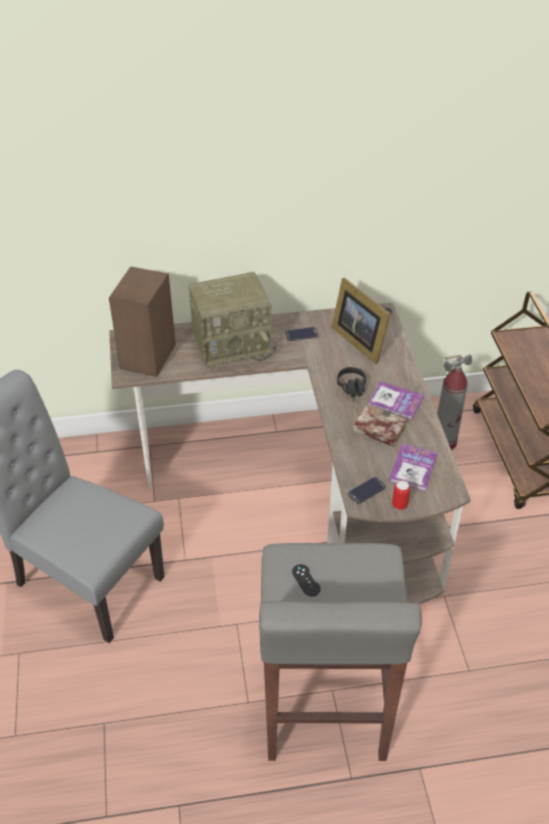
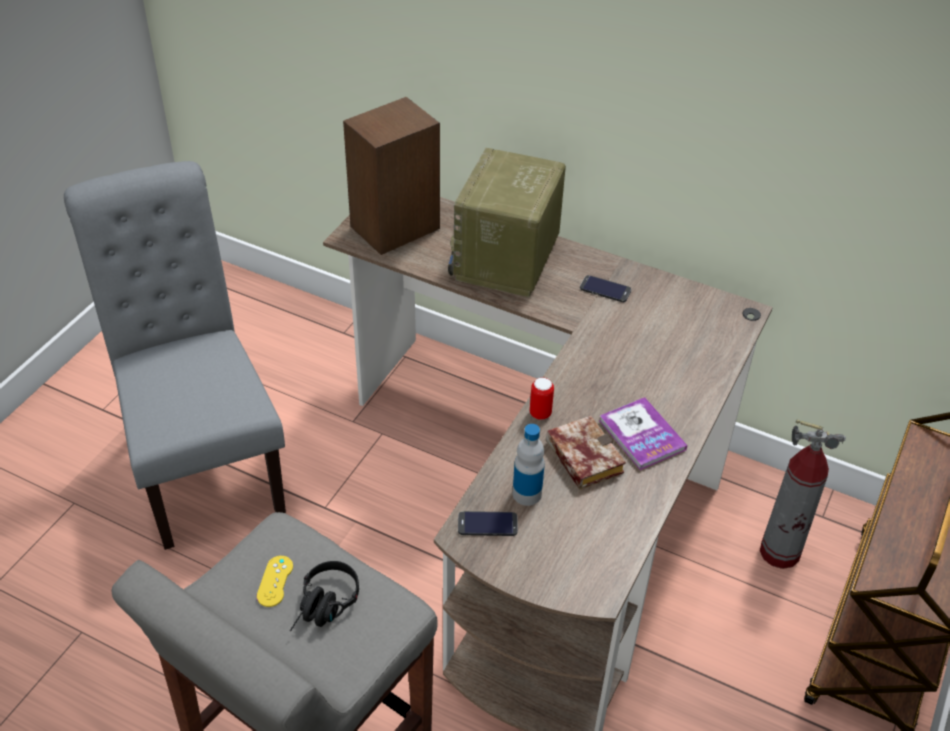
camera: 35 degrees right, 0 degrees up
(233, 344) = (507, 261): radio -> radio turned 90 degrees clockwise
(306, 580) = (275, 581): black game controller -> yellow game controller
(353, 390) = (600, 391): black headphones -> black headphones (324, 608)
(359, 340) = (674, 333): picture frame -> none
(370, 464) = (527, 494): none -> bottle
(399, 505) = (511, 567): can -> can (540, 413)
(413, 468) = (577, 532): book -> none

